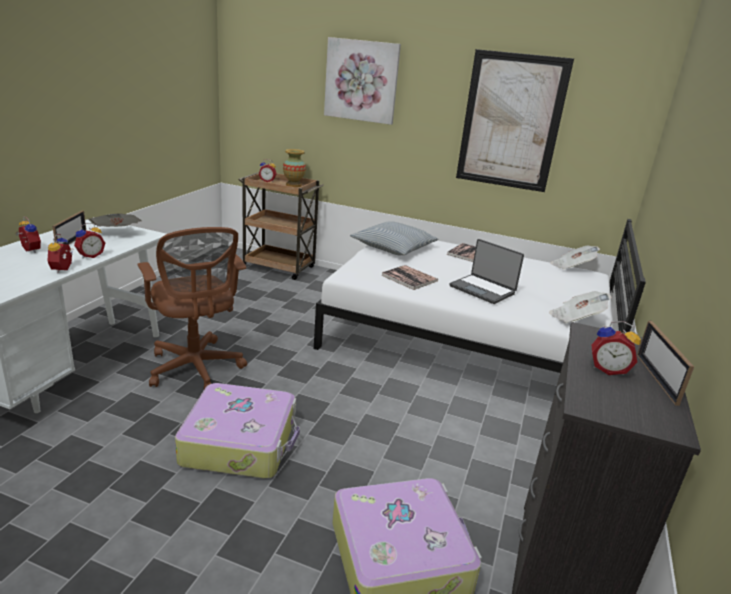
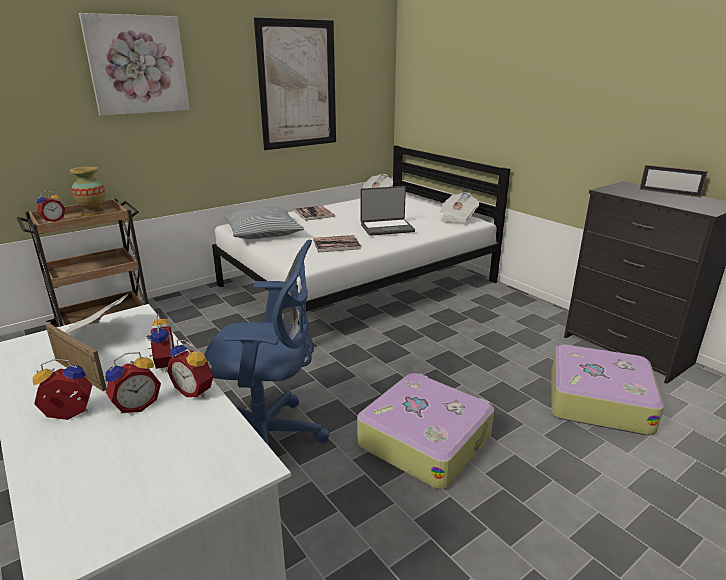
camera: 55 degrees left, 0 degrees up
(196, 369) = (268, 438): brown office chair -> blue office chair
(608, 369) = (659, 198): alarm clock -> alarm clock (136, 405)

